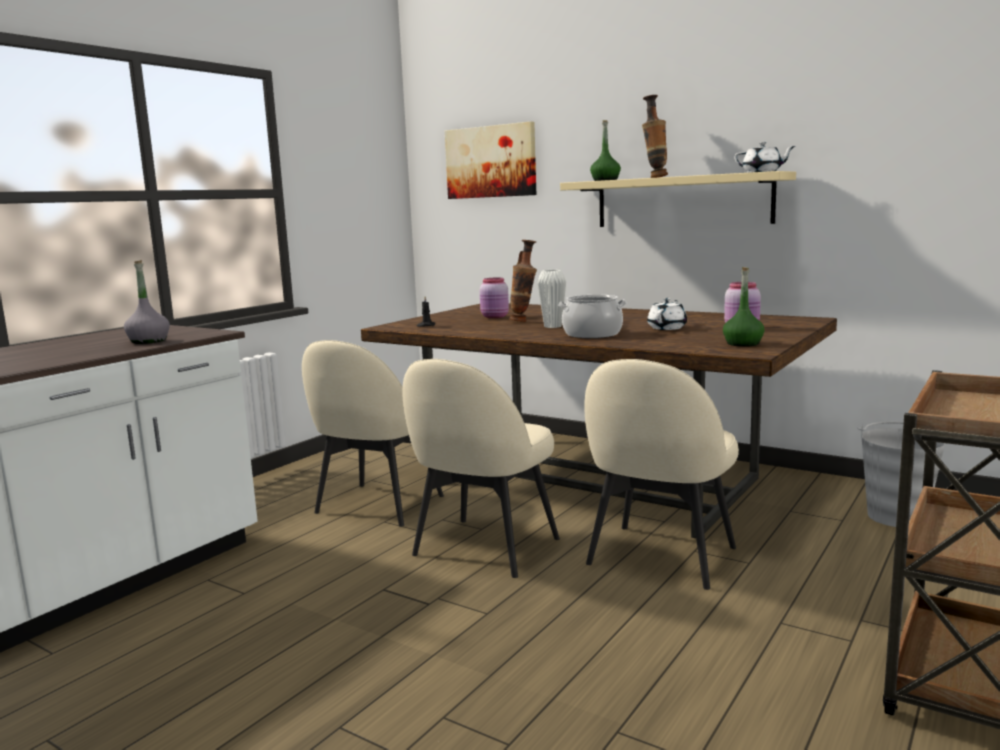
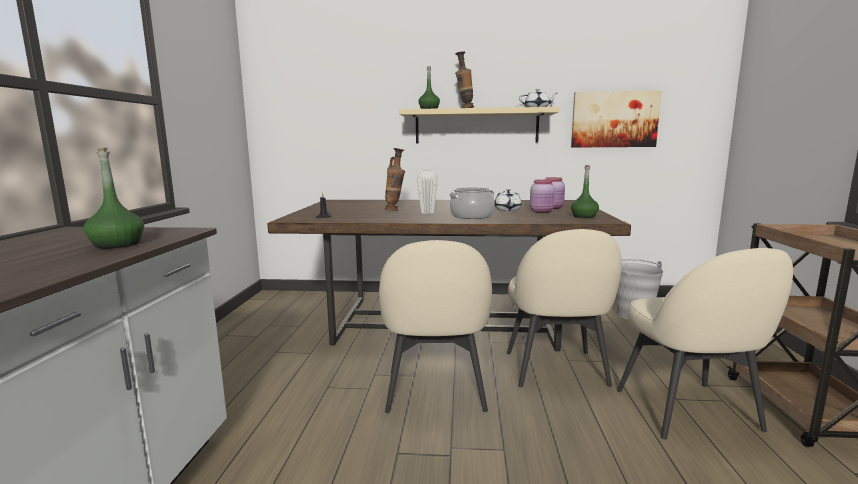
camera: 30 degrees left, 0 degrees up
(148, 341) = (117, 244): grey bottle -> green bottle
(377, 506) = (306, 374): beige chair -> beige chair (688, 412)
(491, 162) = (324, 93): picture -> picture (614, 119)
(495, 317) = (363, 208): pink jar -> pink jar (542, 212)

